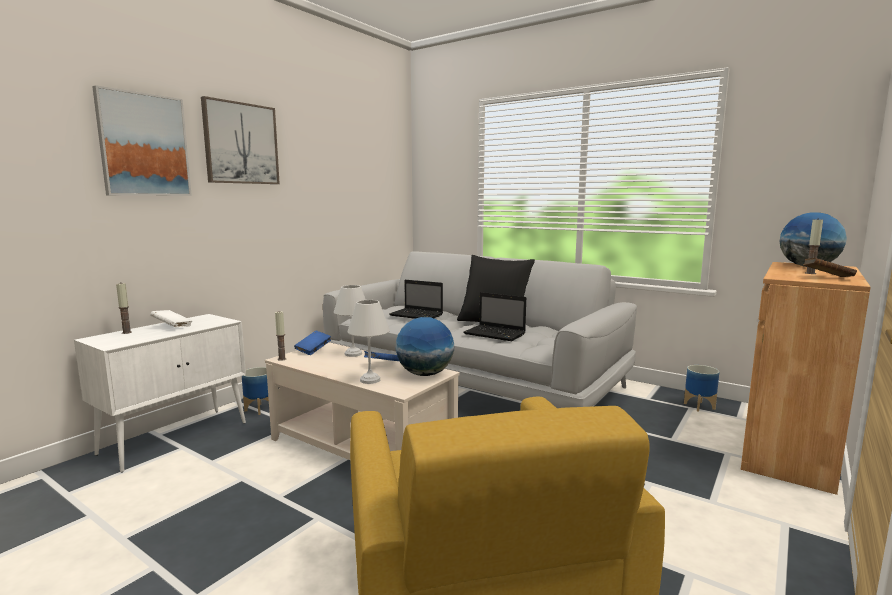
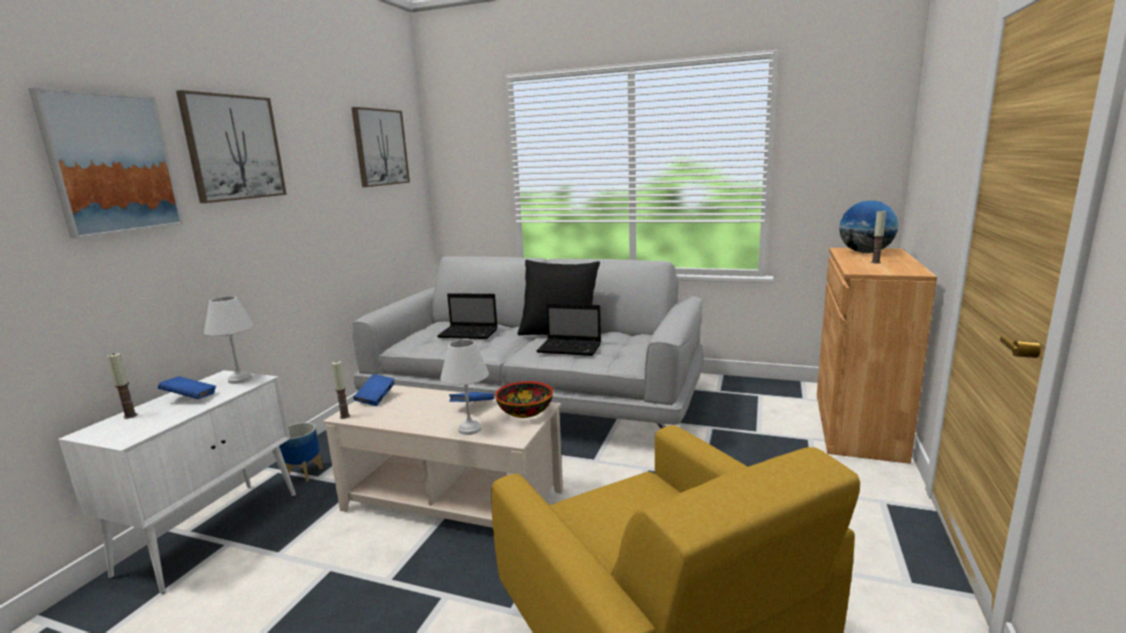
camera: 15 degrees left, 5 degrees up
(172, 327) = (190, 398): white book -> blue book
(353, 353) = (427, 396): white table lamp -> white table lamp (239, 379)
(369, 156) = (380, 147): none -> picture
(425, 374) = (526, 411): globe -> bowl
(699, 406) = (767, 392): planter -> none
(827, 277) = (894, 267): brown book -> none

